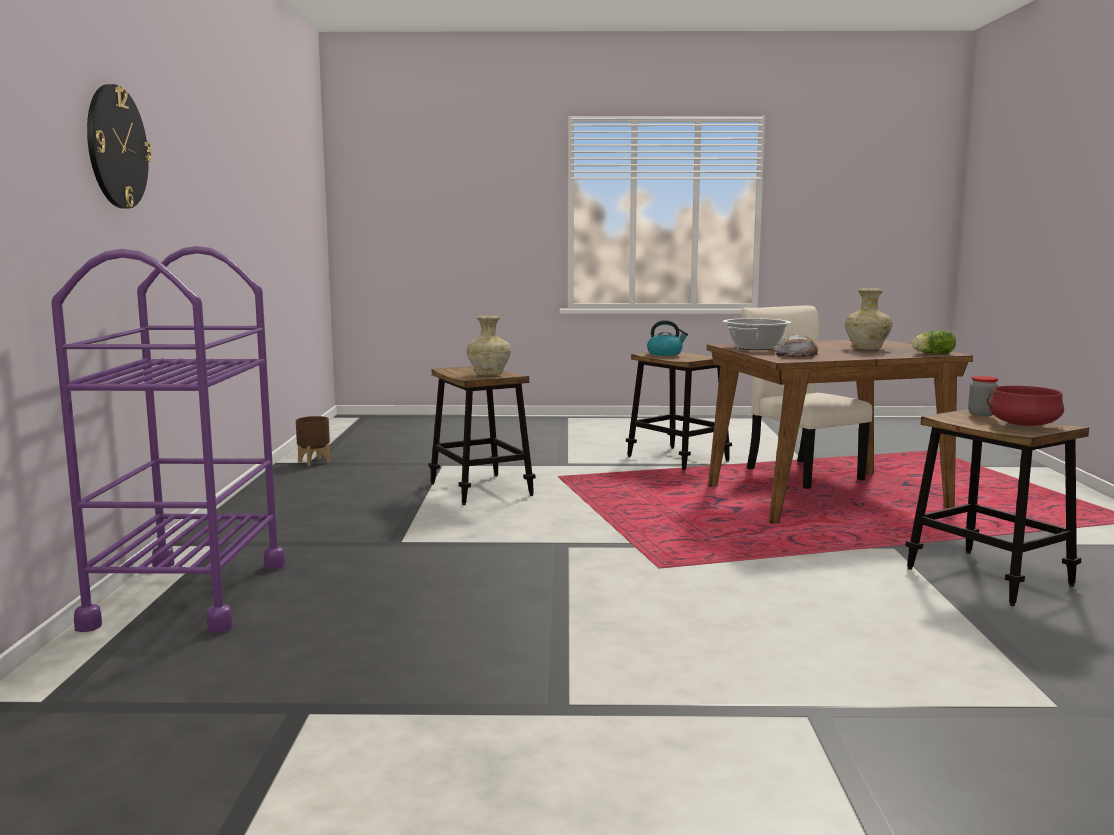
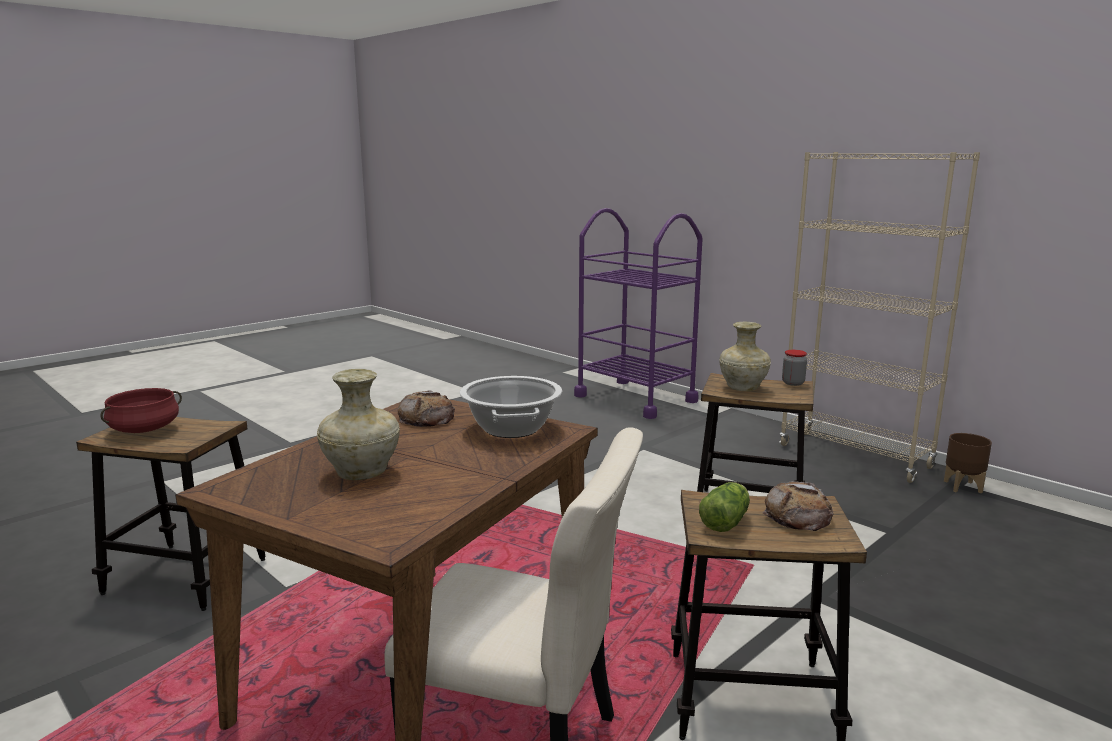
camera: 135 degrees right, 5 degrees up
(116, 147) = (719, 151): wall clock -> none
(287, 487) = (854, 456): none -> beige bookcase
(665, 354) = (798, 515): kettle -> bread
(931, 354) = (247, 478): lettuce -> lettuce (726, 521)
(981, 414) = (183, 439): jar -> jar (793, 383)

